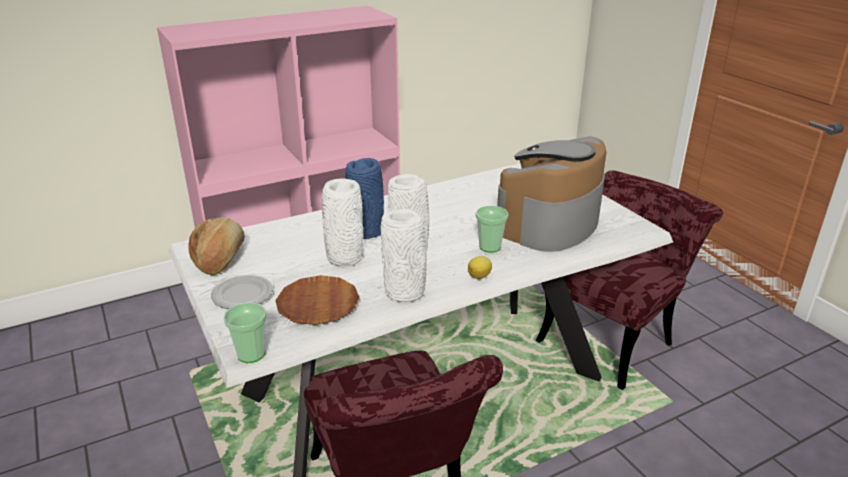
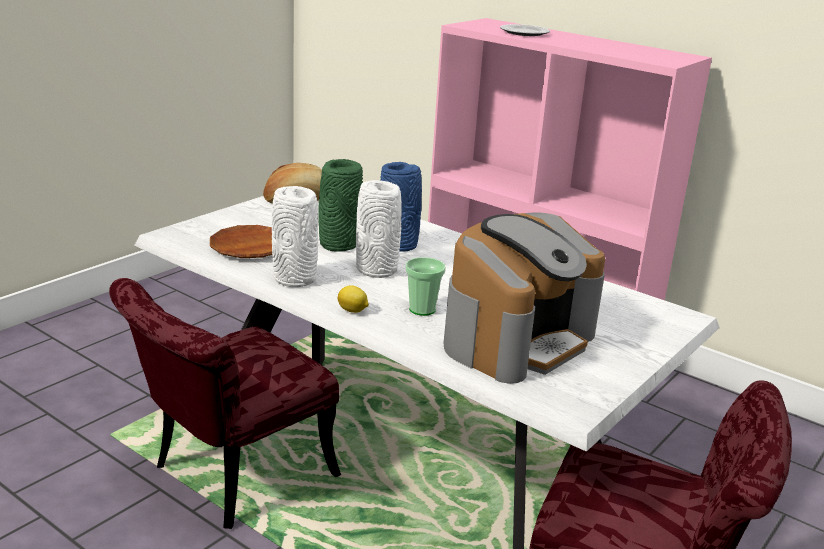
camera: 65 degrees right, 5 degrees down
(243, 295) = (248, 219): plate -> plate (525, 33)
(251, 354) = (166, 237): cup -> none
(344, 258) = (337, 244): white vase -> green vase
(549, 224) = (517, 340): coffee machine -> coffee machine turned 120 degrees clockwise

